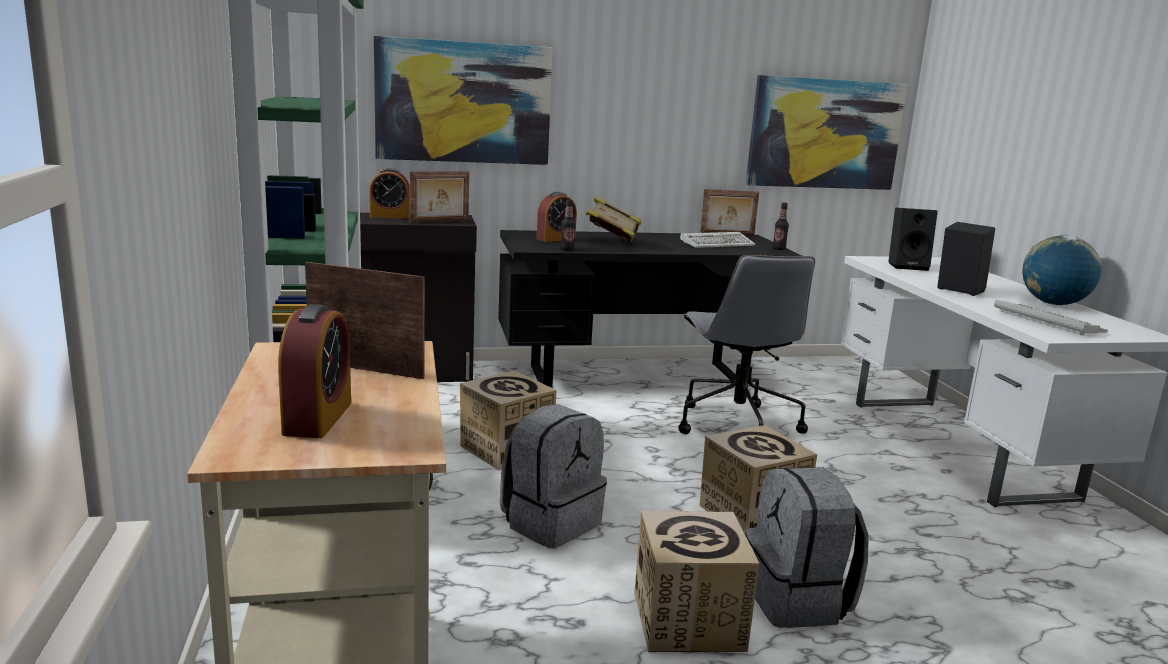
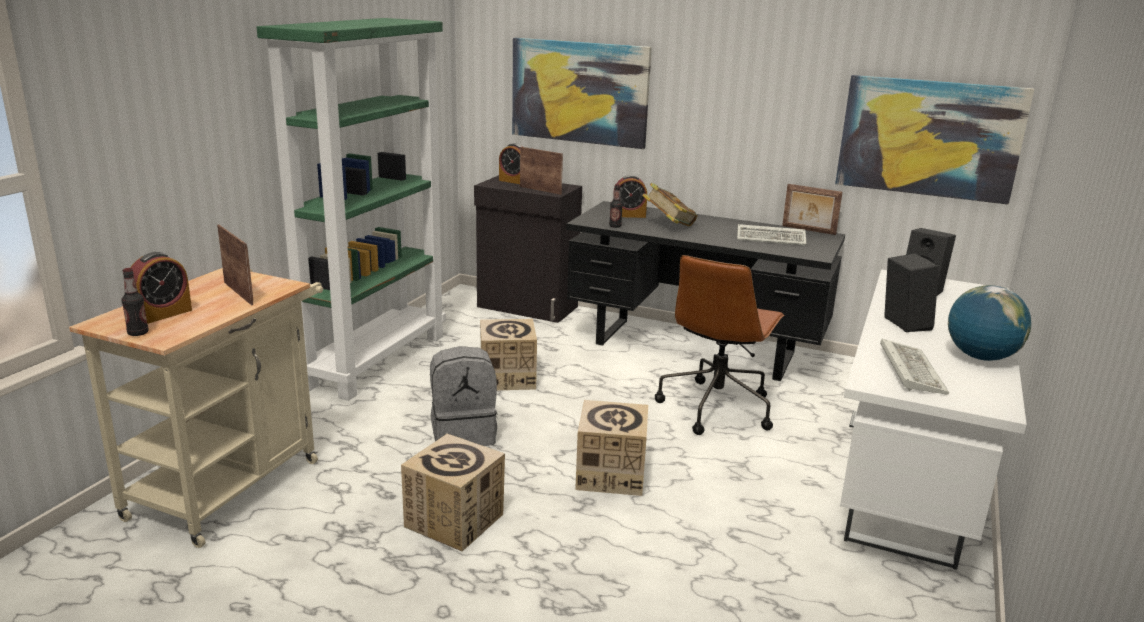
camera: 35 degrees right, 5 degrees up
(440, 221) = (541, 190): picture frame -> picture frame turned 150 degrees counterclockwise
(736, 425) = (716, 407): grey office chair -> brown office chair
(779, 249) = (824, 252): bottle -> bottle (138, 333)
(798, 600) = (547, 538): grey backpack -> none

